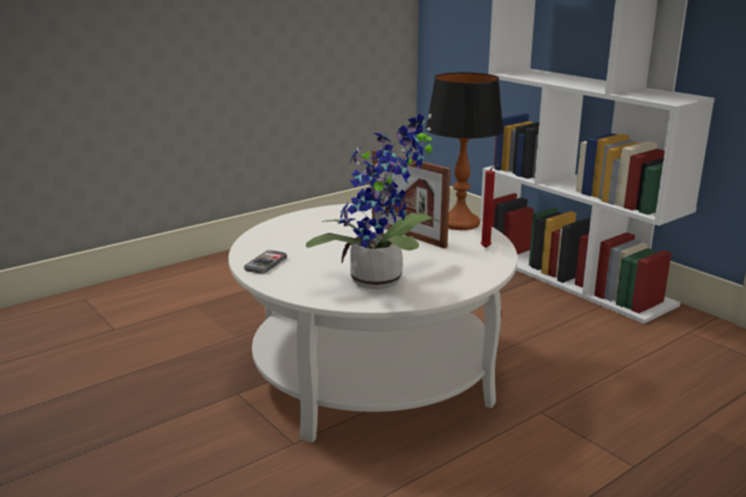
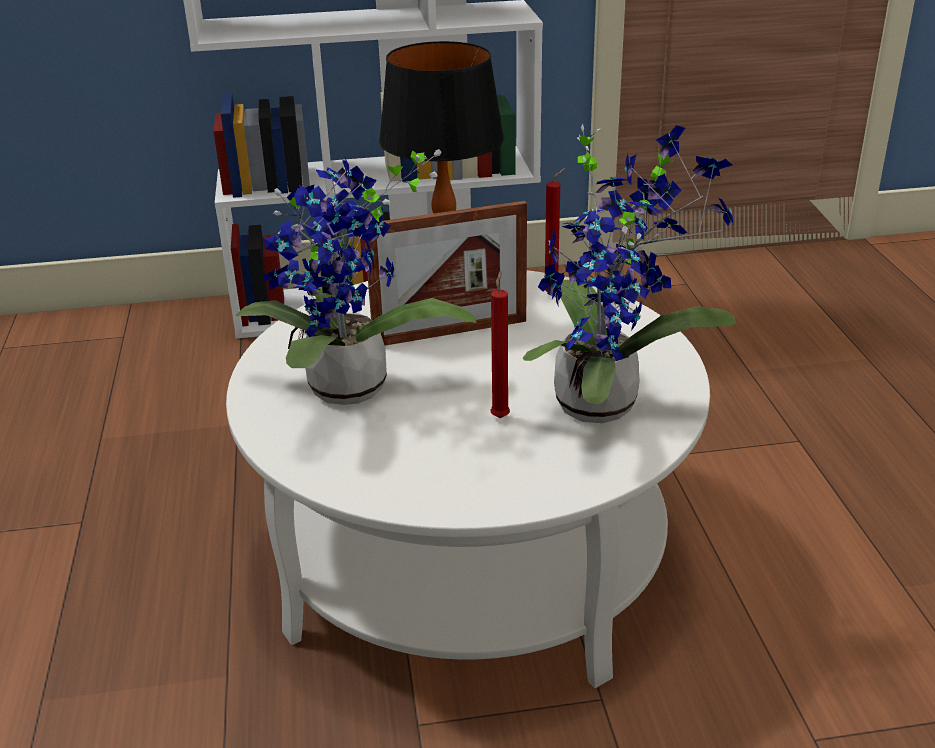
camera: 60 degrees left, 10 degrees up
(266, 263) = (443, 485): phone -> none
(323, 229) = (349, 393): none -> potted plant
(339, 262) = (500, 416): none -> red candle

